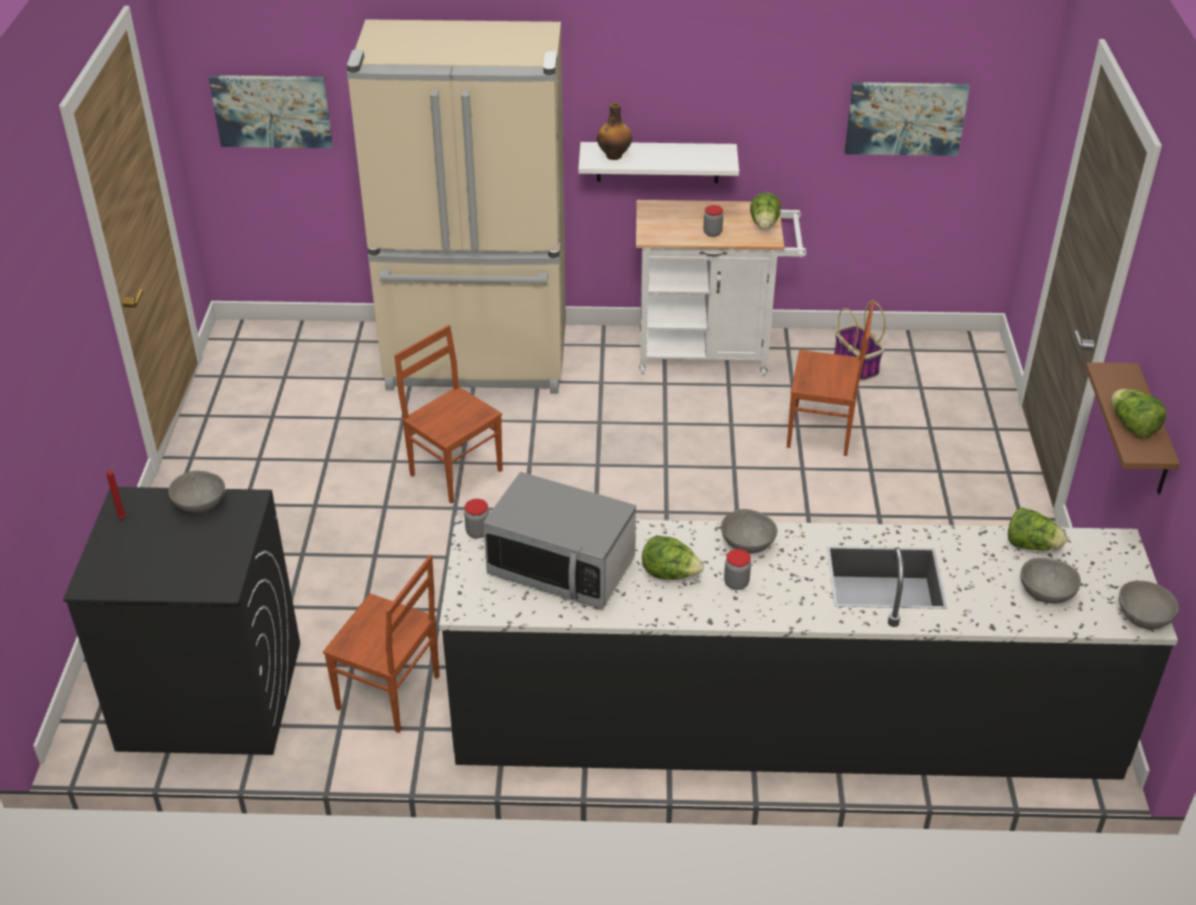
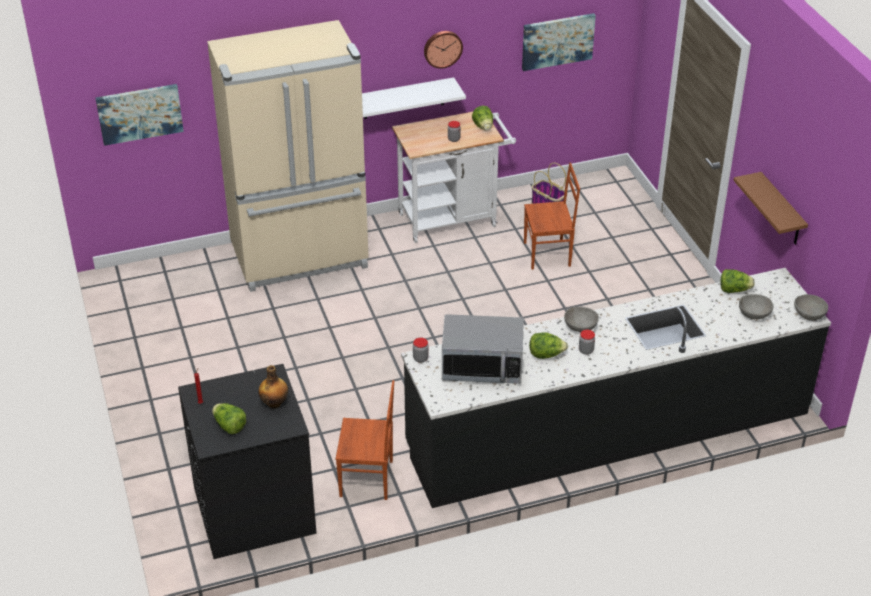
camera: 20 degrees left, 0 degrees up
(199, 505) = (244, 383): grey bowl -> none
(456, 471) = (329, 334): brown chair -> none
(614, 155) = (381, 100): bottle -> bottle (275, 403)
(721, 96) = (442, 48): none -> wall clock
(1132, 426) = (775, 209): lettuce -> lettuce (229, 426)

